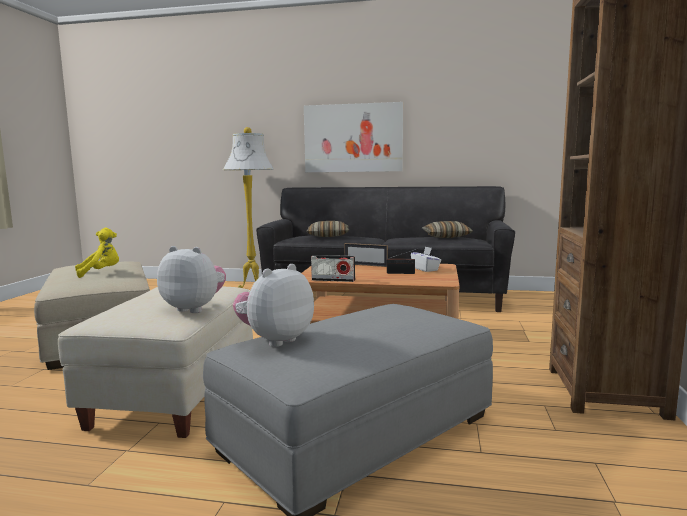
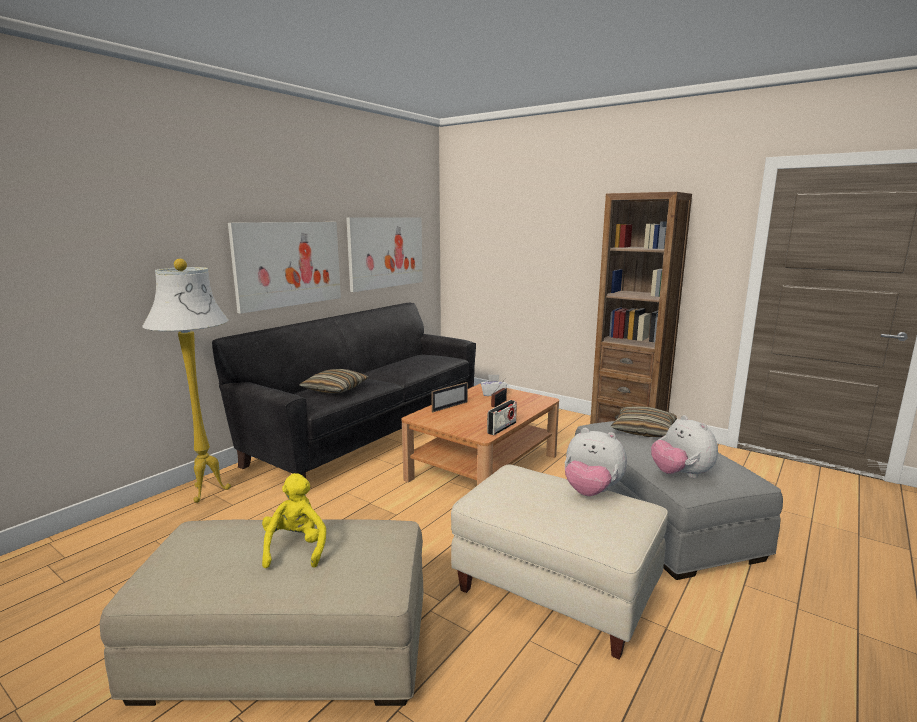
camera: 65 degrees left, 5 degrees up
(195, 309) = (591, 492): plush toy -> plush toy turned 105 degrees counterclockwise
(446, 237) = (419, 359): pillow -> pillow (644, 430)
(470, 131) = (386, 252): none -> picture

